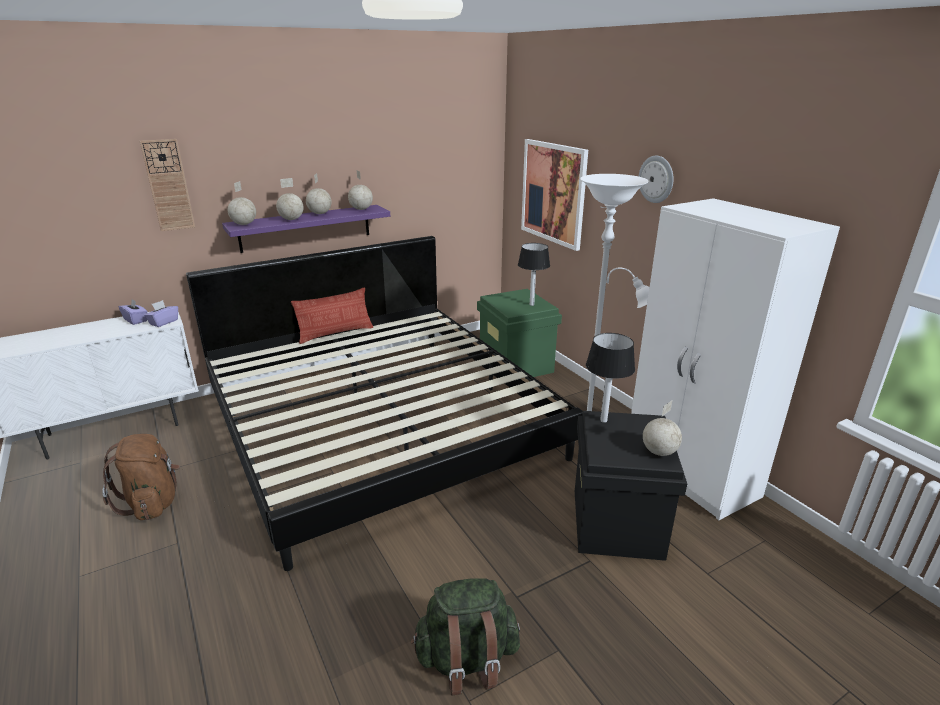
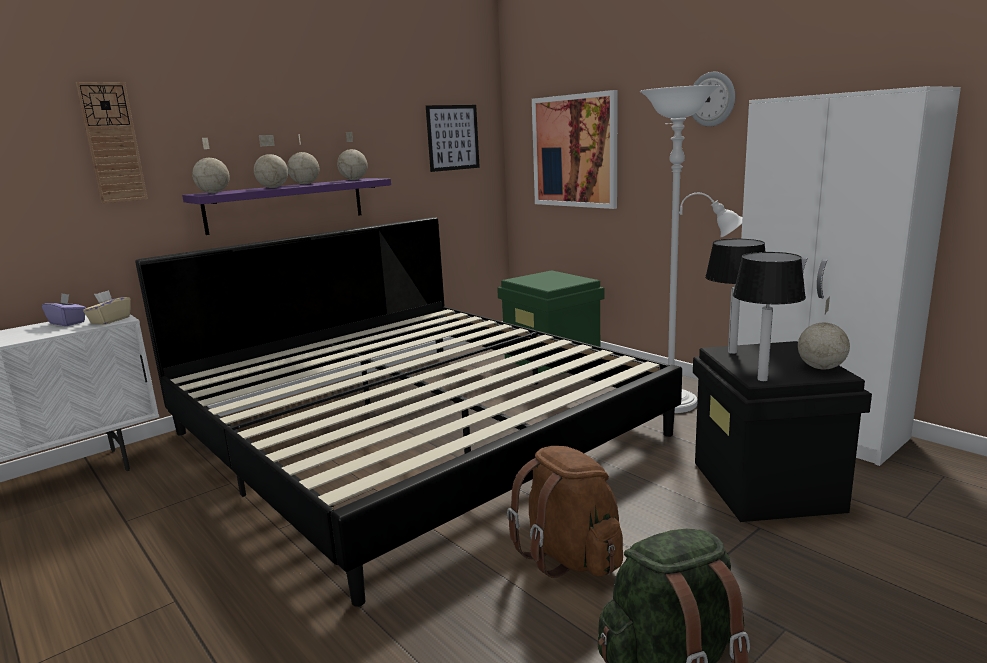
camera: 10 degrees left, 10 degrees down
(152, 502) = (119, 559): brown backpack -> brown backpack (569, 556)
(163, 322) = (110, 320): purple tissue box -> beige tissue box
(335, 333) = (329, 338): pillow -> none
(455, 168) = (453, 137): none -> picture
(532, 304) = (567, 280): table lamp -> table lamp (763, 379)

